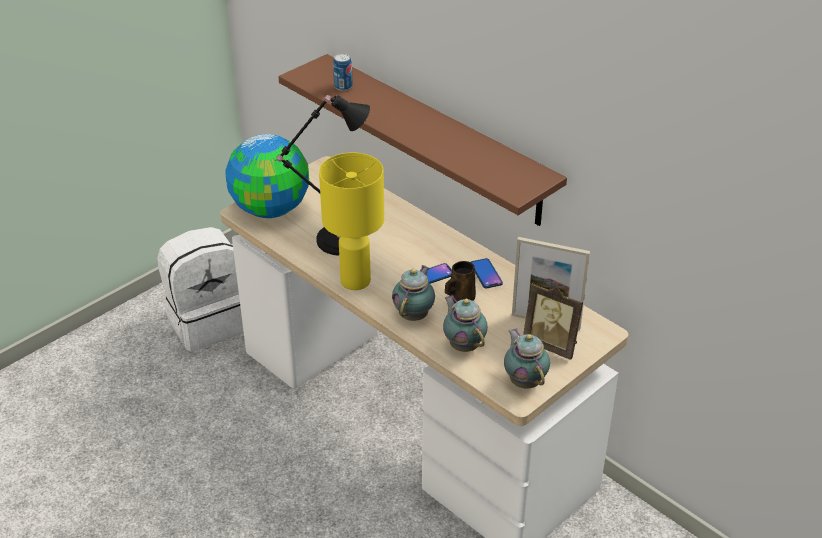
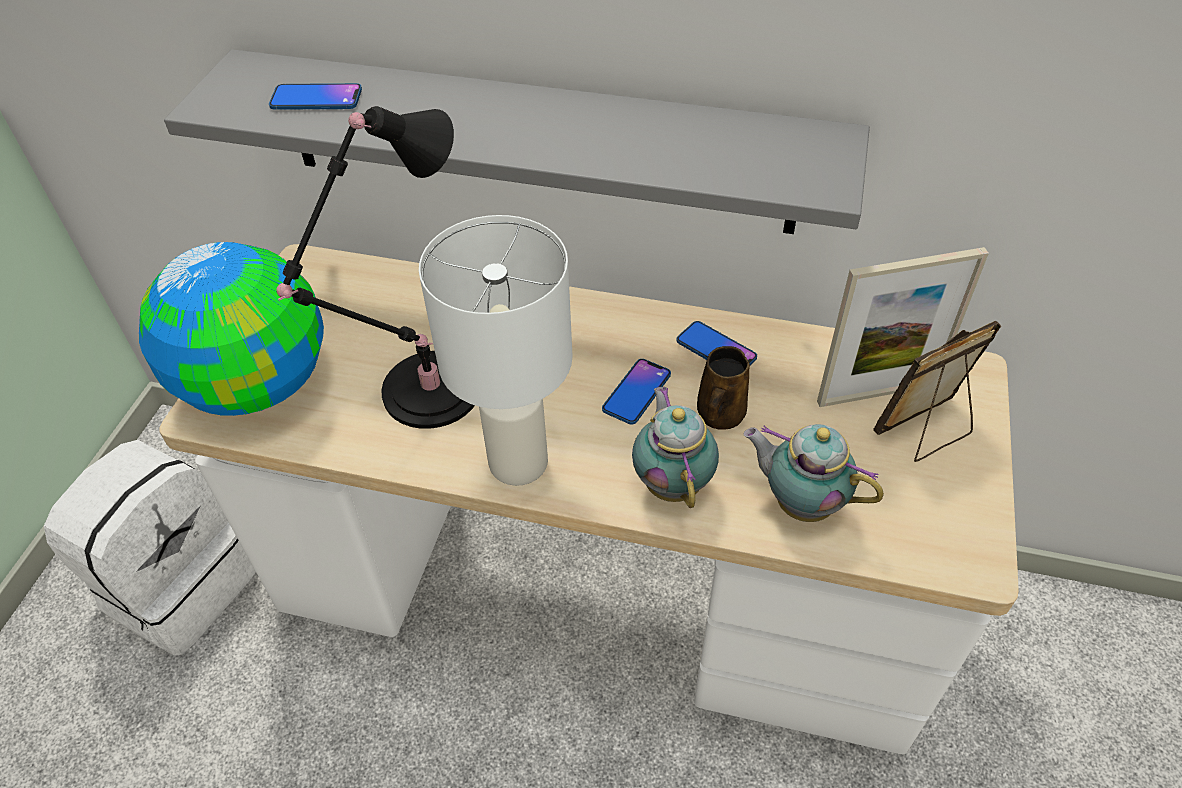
camera: 30 degrees left, 10 degrees up
(343, 87) = (316, 99): can -> phone
(355, 280) = (517, 460): yellow table lamp -> white table lamp
(437, 139) = (535, 143): brown shelf -> grey shelf
(524, 381) = (952, 524): teapot -> none
(552, 345) = (925, 432): picture frame -> picture frame turned 150 degrees clockwise

